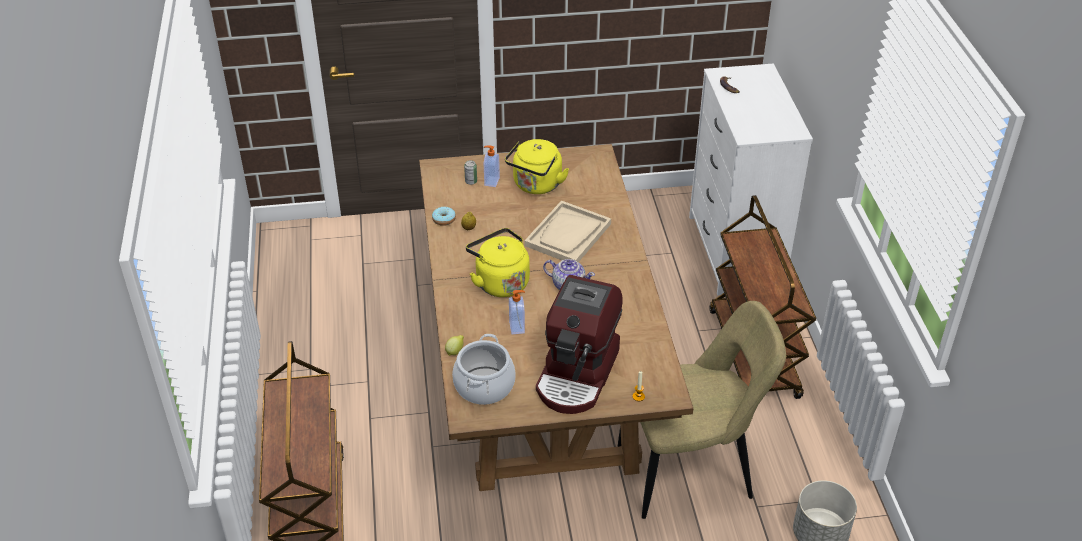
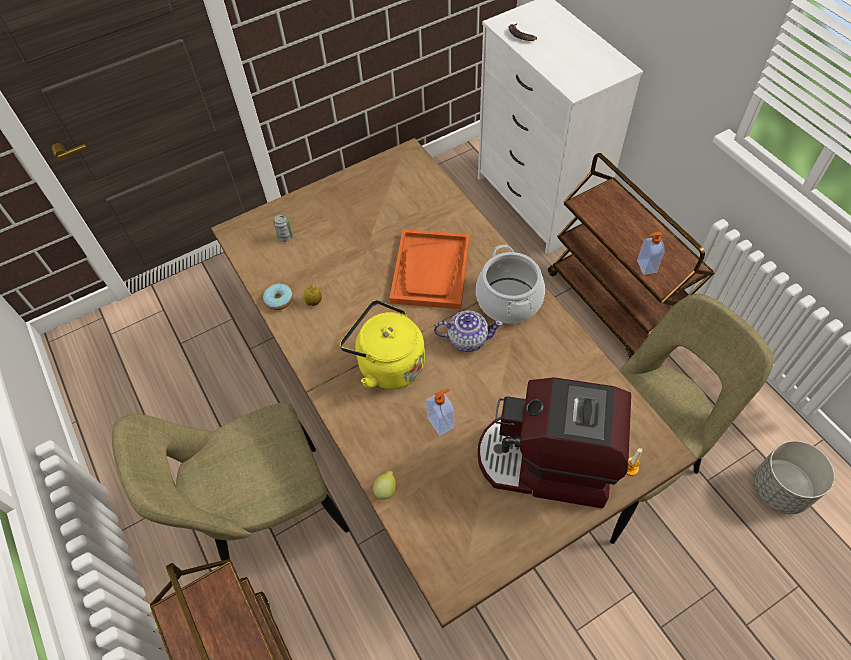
camera: 20 degrees left, 15 degrees up
(371, 404) = (267, 517): none -> beige chair
(484, 386) = (447, 528): cooking pot -> cooking pot (509, 300)
(491, 181) = (308, 229): soap dispenser -> soap dispenser (645, 266)
(536, 186) = (362, 217): yellow kettle -> none
(568, 235) = (431, 271): beige tray -> orange tray
(578, 374) = (546, 464): coffee machine -> coffee machine turned 105 degrees clockwise

